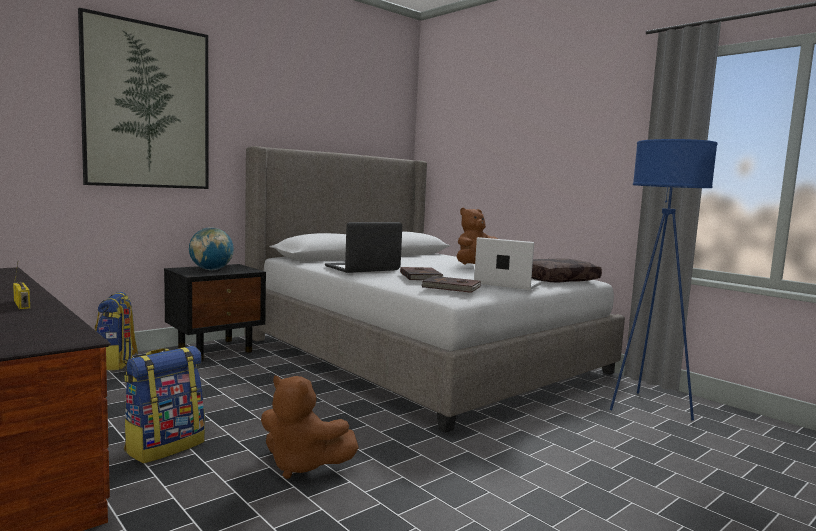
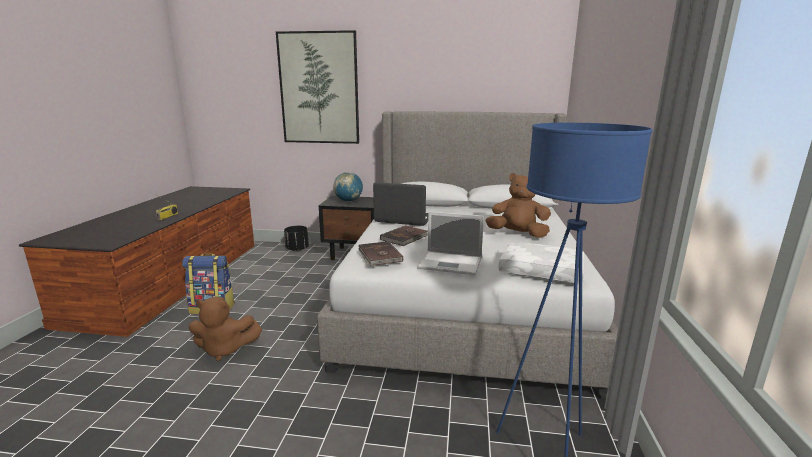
camera: 50 degrees right, 10 degrees up
(116, 363) = (297, 249): backpack -> black planter
(302, 465) = (225, 349): brown plush toy -> brown plush toy turned 75 degrees counterclockwise
(506, 283) = (451, 263): laptop -> laptop turned 120 degrees clockwise
(557, 279) = (542, 271): brown pillow -> white pillow

